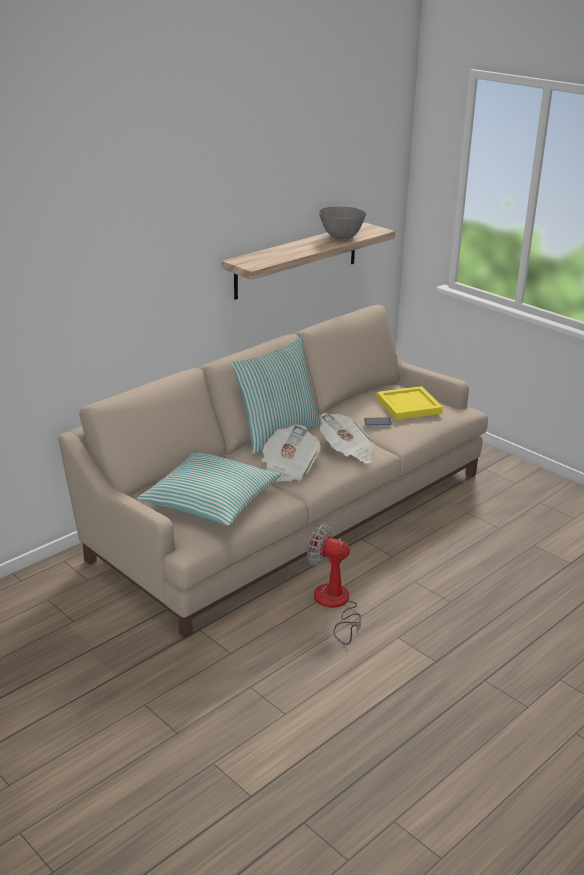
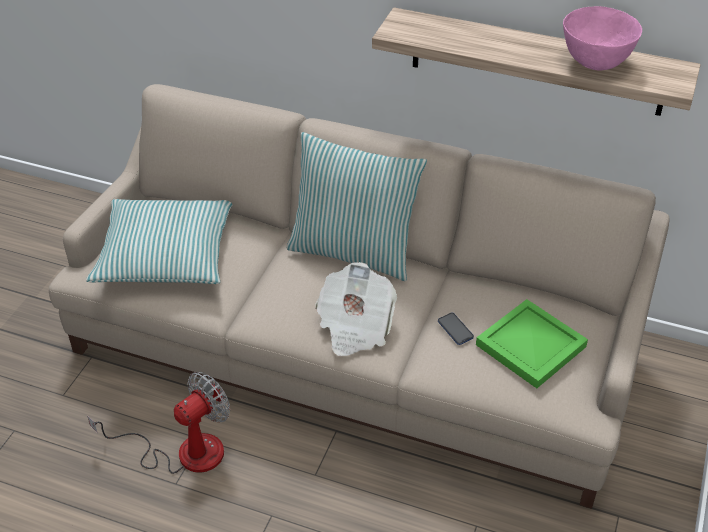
camera: 65 degrees right, 15 degrees up
(288, 469) = (279, 289): newspaper -> none
(335, 605) = (184, 452): fan -> fan turned 45 degrees clockwise
(341, 237) = (596, 63): grey bowl -> pink bowl
(407, 405) = (530, 344): yellow tray -> green tray

